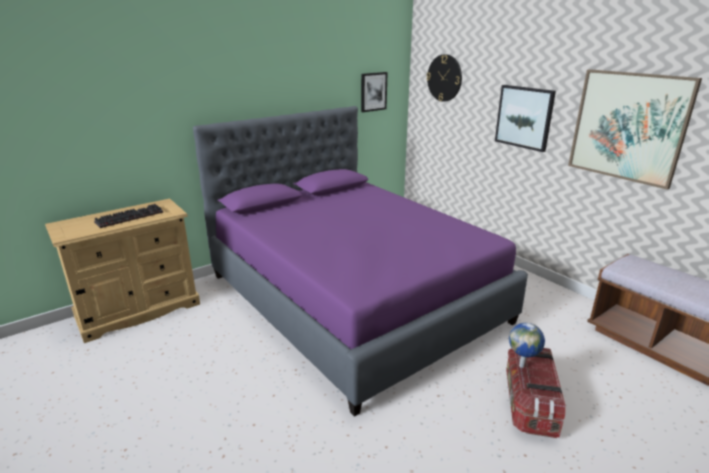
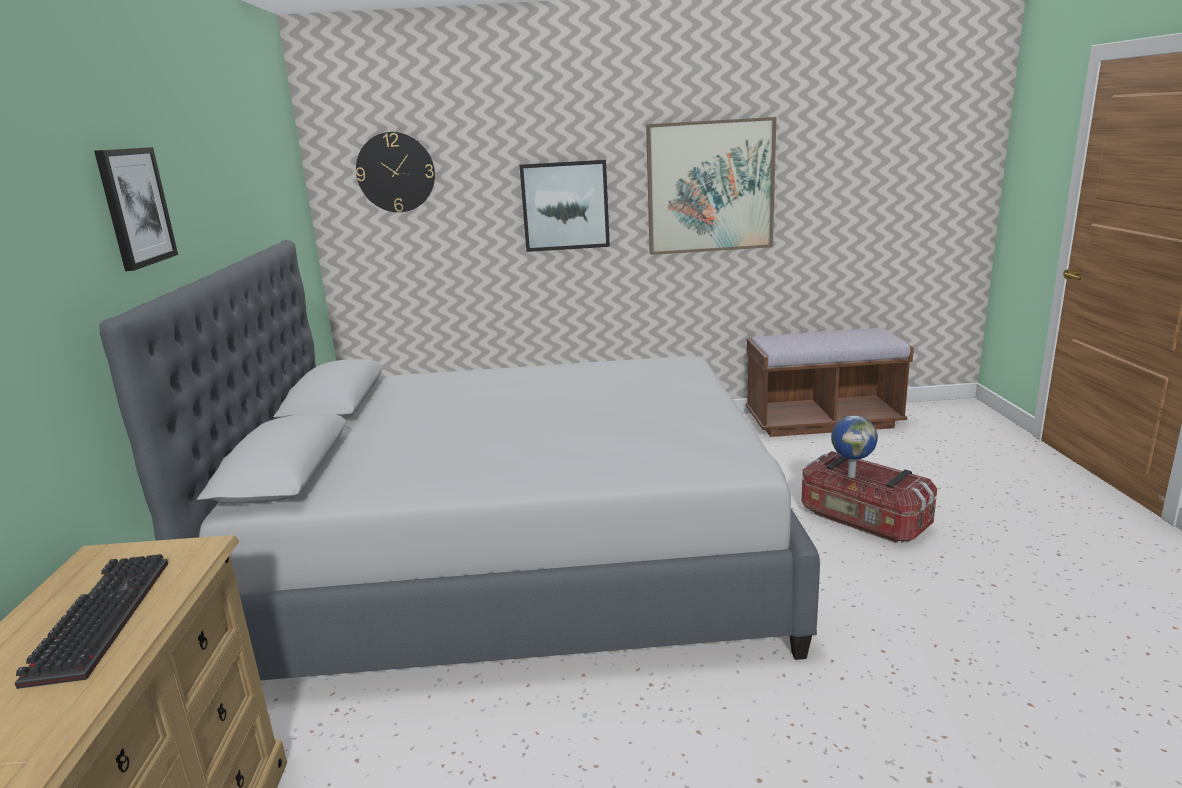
camera: 55 degrees left, 5 degrees down
(353, 297) = (518, 561): purple bed -> grey bed
(373, 91) = (283, 213): picture -> picture (135, 207)

